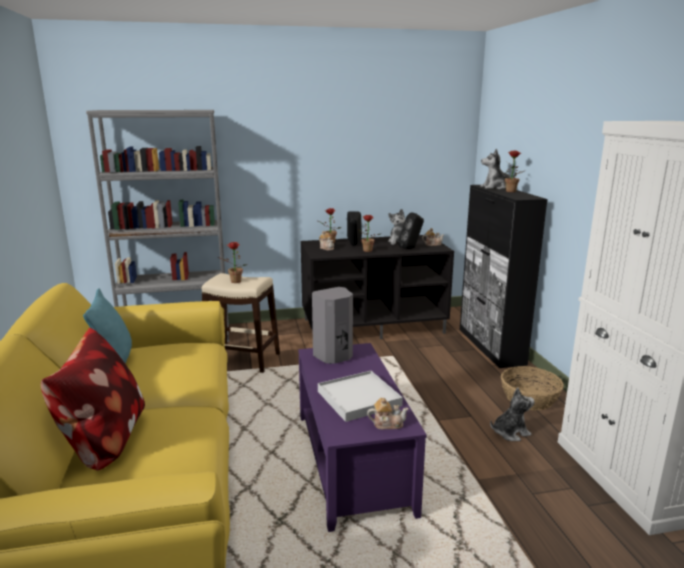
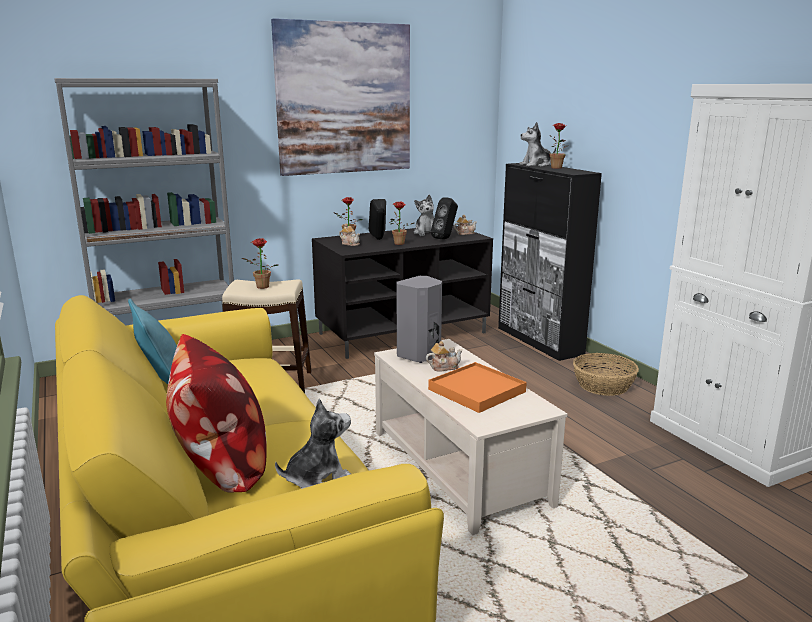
camera: 15 degrees left, 0 degrees up
(332, 125) = (344, 99): none -> picture
(352, 461) = (458, 467): purple coffee table -> beige coffee table
(359, 399) = (476, 391): white tray -> orange tray
(387, 424) = (523, 409): teapot -> teapot (444, 367)
(510, 432) = (601, 419): plush toy -> plush toy (317, 478)

